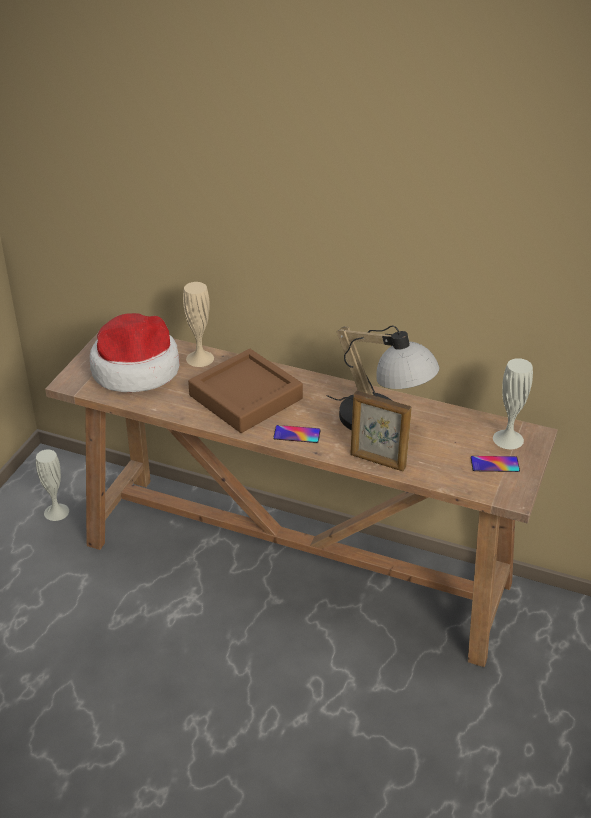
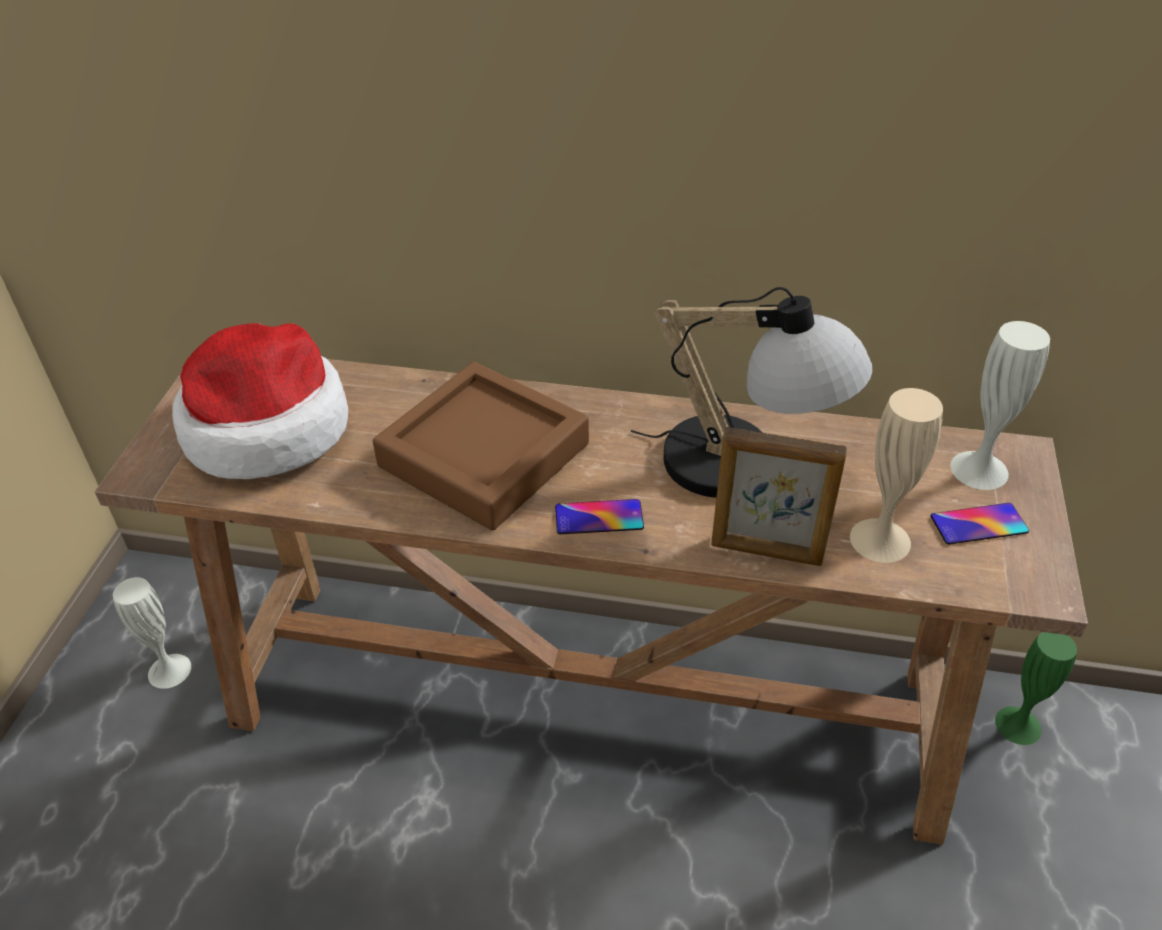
camera: 10 degrees left, 5 degrees up
(200, 358) = (383, 390): beige vase -> beige vase (880, 540)
(554, 615) = (1018, 725): none -> green vase

